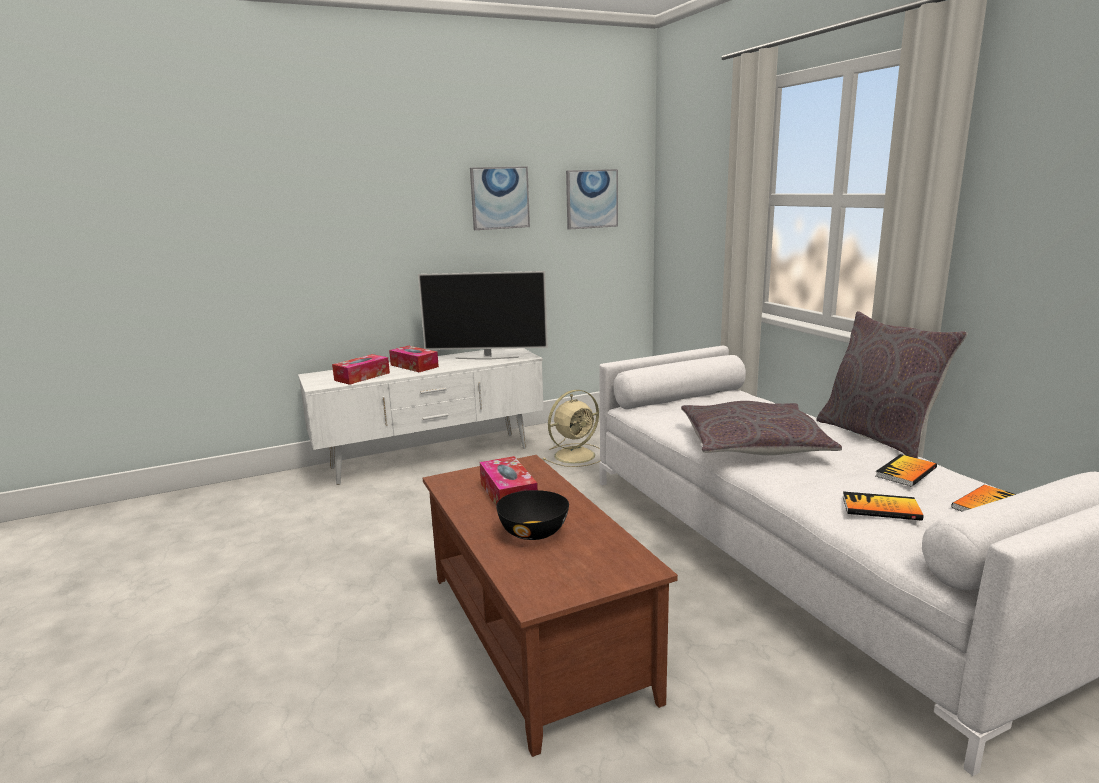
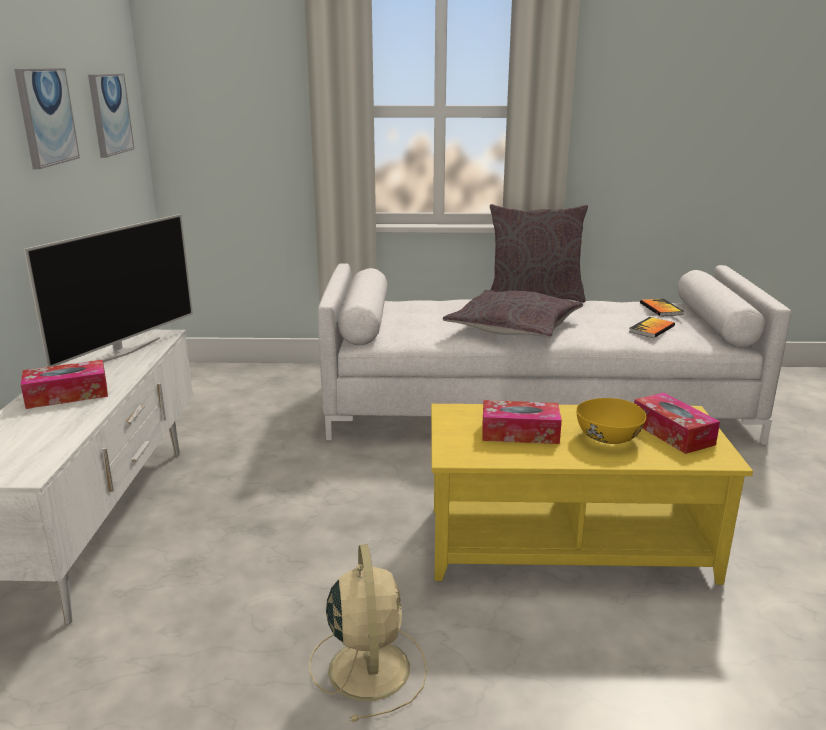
camera: 65 degrees left, 5 degrees up
(362, 376) = (48, 435): tissue box -> tissue box (672, 433)
(534, 532) = (607, 437): black bowl -> yellow bowl
(537, 633) = (567, 542): brown coffee table -> yellow coffee table
(576, 455) = (243, 432): beige fan -> beige fan (368, 666)
(906, 472) = (604, 308): book -> none

